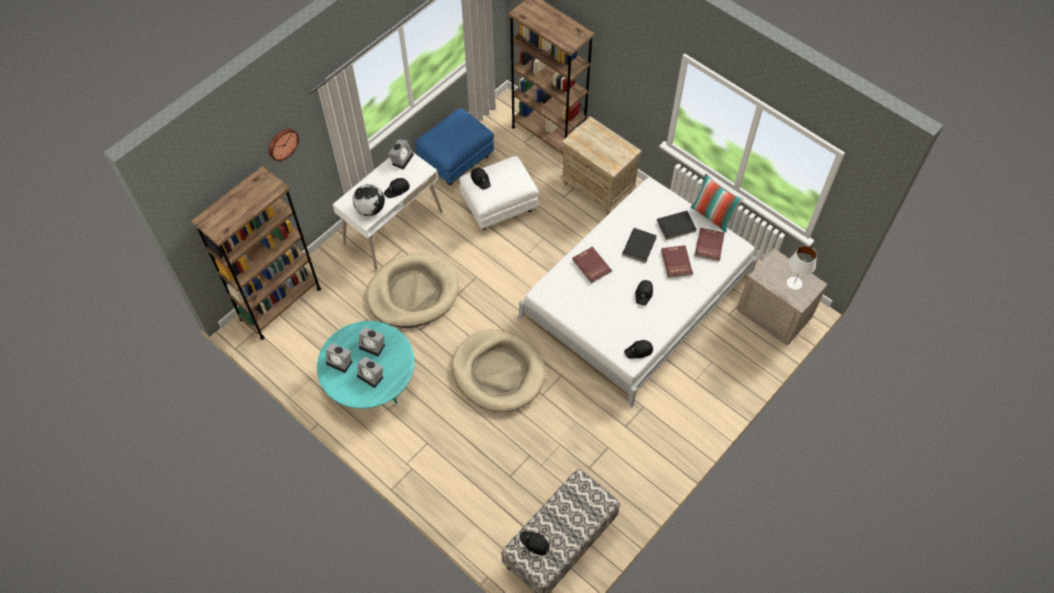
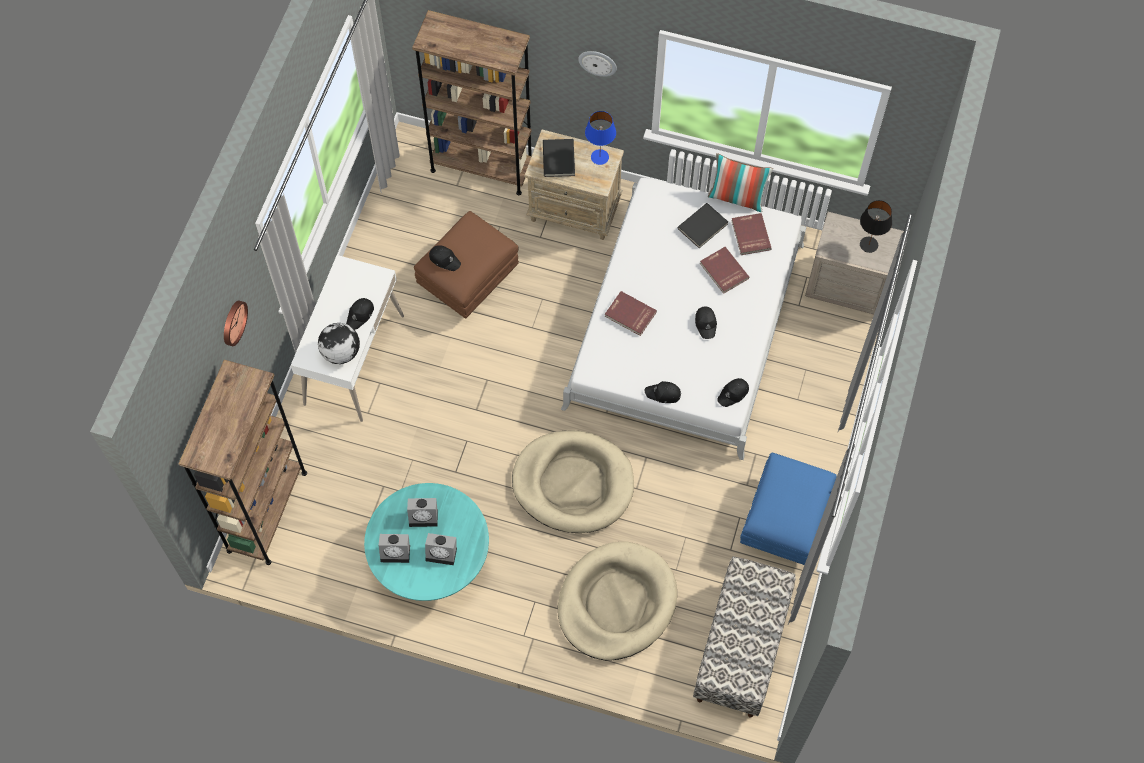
camera: 25 degrees left, 5 degrees up
(402, 158) = (344, 273): alarm clock -> none
(413, 293) = (422, 430): beige dog bed -> beige dog bed (616, 603)
(457, 159) = (385, 240): blue ottoman -> blue ottoman (784, 520)
(499, 205) = (469, 279): white ottoman -> brown ottoman
(535, 543) = (728, 660): black cap -> black cap (663, 394)
(621, 148) = (599, 156): none -> blue table lamp
(638, 71) = (598, 62): none -> wall clock
(640, 246) = (674, 268): black book -> black book (559, 159)
(794, 283) = (869, 244): white table lamp -> black table lamp

